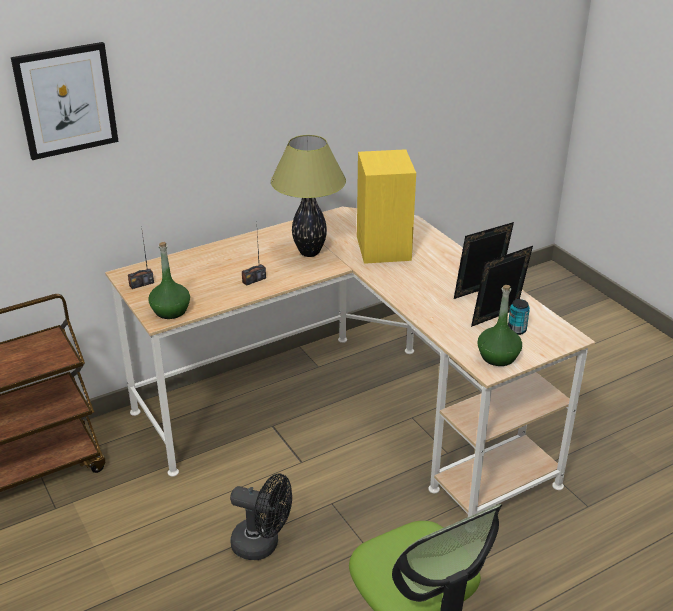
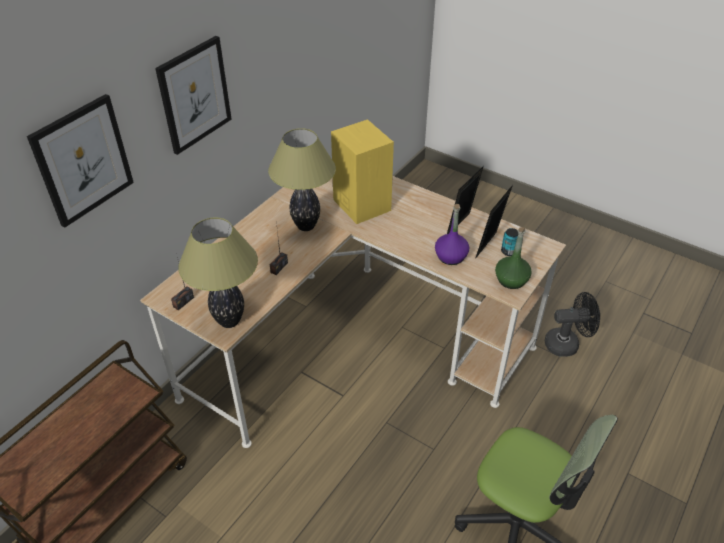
camera: 25 degrees left, 10 degrees up
(170, 311) = (229, 321): green bottle -> table lamp
(208, 74) = (194, 95): none -> picture
(262, 545) = (356, 478): black fan -> black fan (567, 344)
(444, 317) = (451, 257): none -> purple bottle

